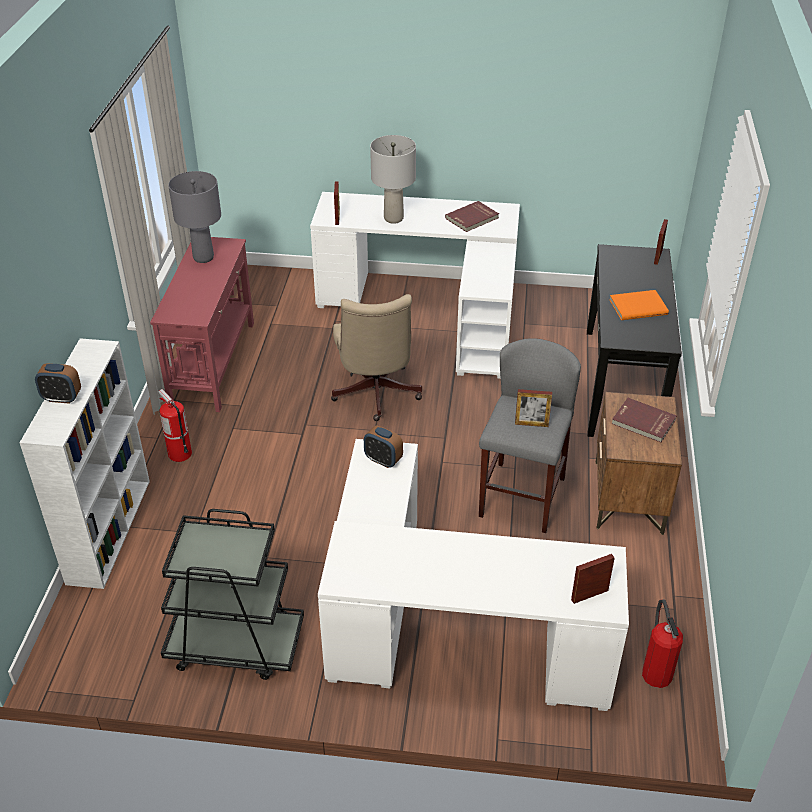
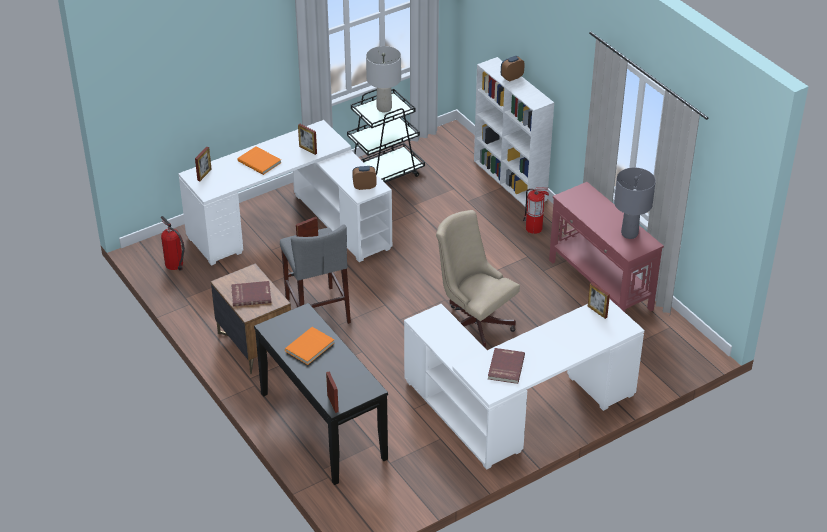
camera: 140 degrees right, 0 degrees up
(393, 218) = (559, 334): grey table lamp -> grey table lamp (384, 108)
(399, 549) = (308, 150): none -> picture frame
(486, 570) = (260, 161): none -> orange book

